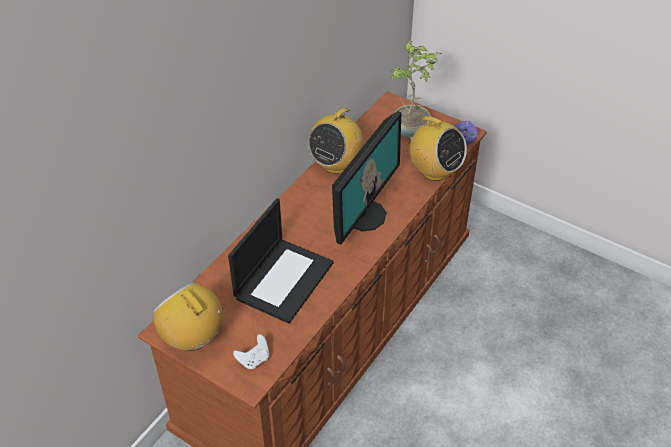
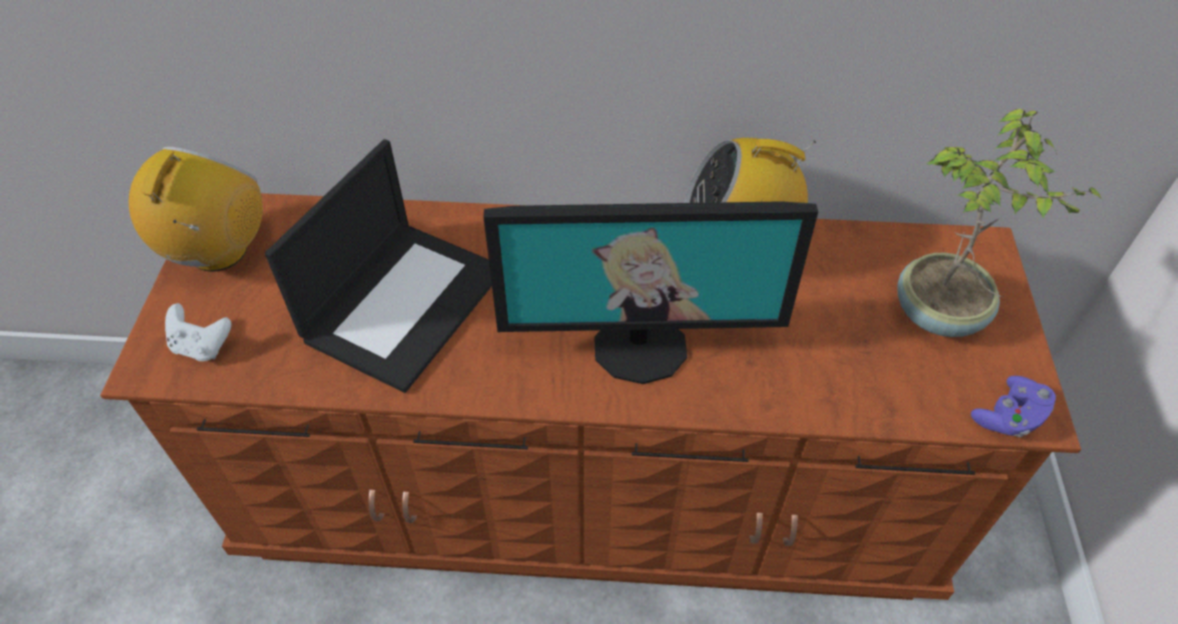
camera: 60 degrees right, 5 degrees up
(283, 279) = (404, 302): laptop -> laptop turned 60 degrees counterclockwise
(434, 171) = (857, 406): radio -> none

